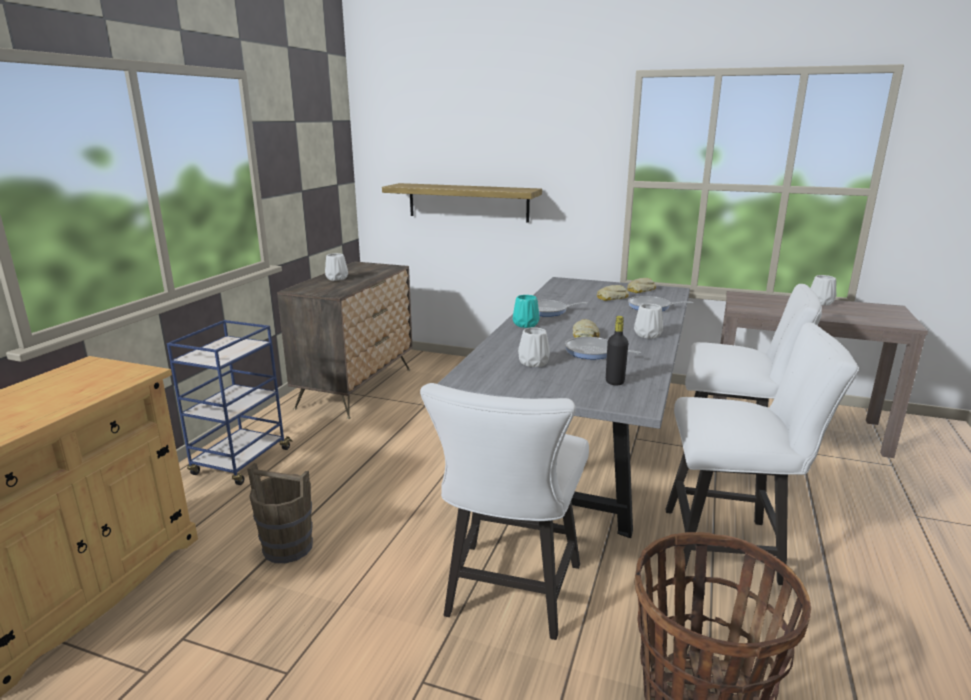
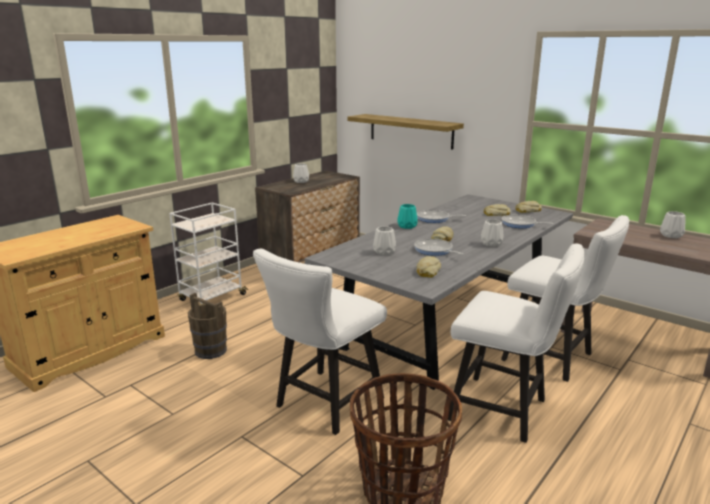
camera: 20 degrees right, 0 degrees up
(241, 462) = (212, 298): blue cart -> white cart
(614, 382) = (427, 271): black bottle -> bread

